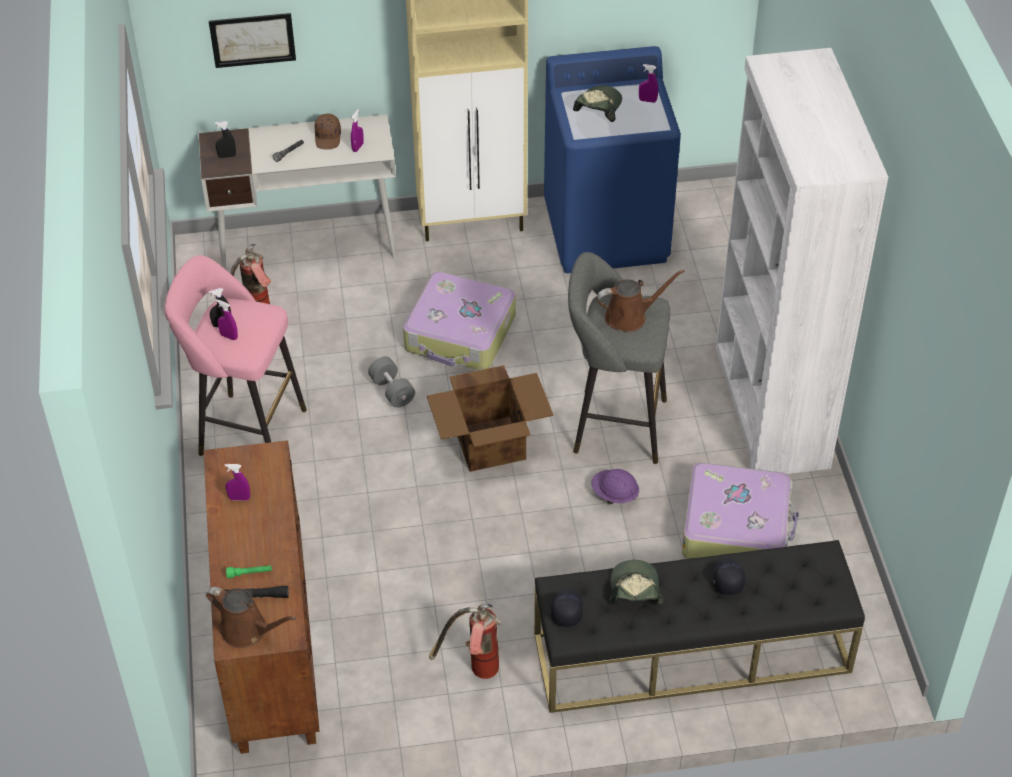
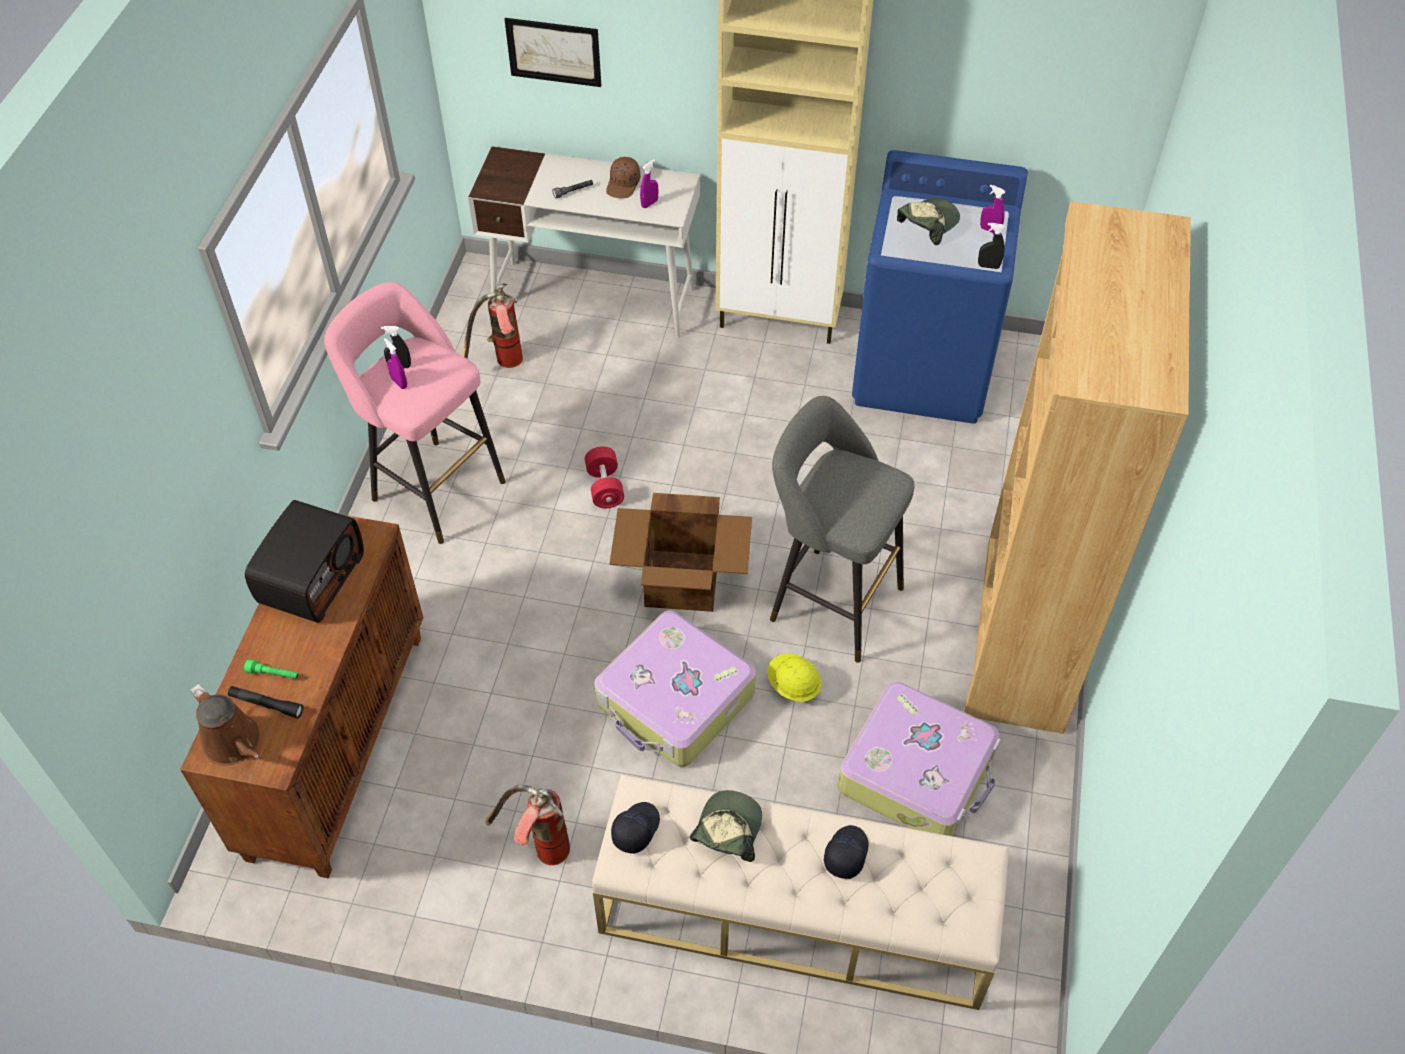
camera: 20 degrees right, 5 degrees up
(227, 156) = (507, 178): black spray bottle -> black spray bottle (988, 266)
(239, 498) = (311, 578): purple spray bottle -> radio
(392, 391) = (605, 487): grey dumbbell -> red dumbbell
(460, 334) = (708, 443): suitcase -> suitcase (675, 701)
(614, 495) = (793, 685): purple hard hat -> yellow hard hat
(630, 316) = (857, 487): brown watering can -> none
(691, 653) = (794, 915): black bench -> beige bench
(770, 407) = (1022, 634): white bookcase -> brown bookcase

